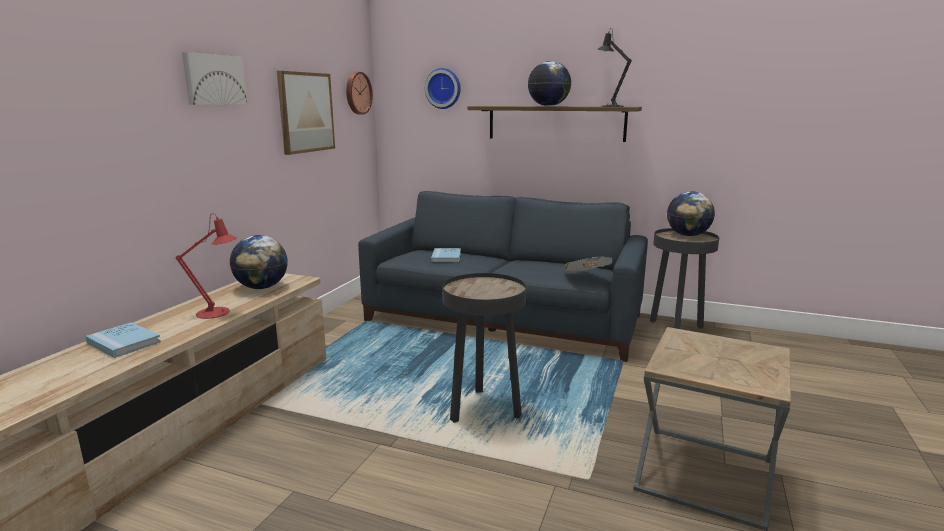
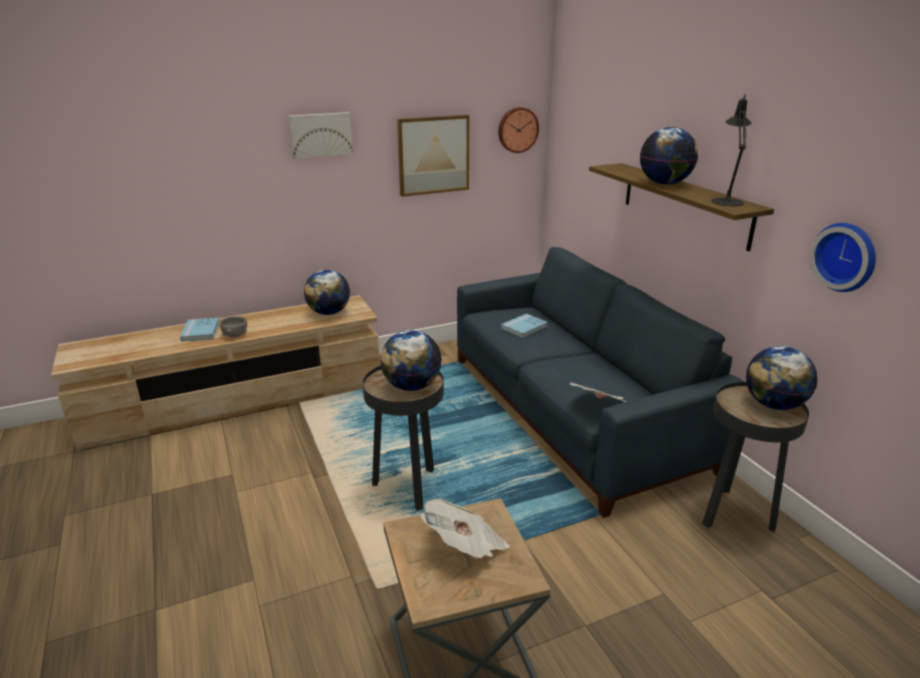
camera: 45 degrees right, 10 degrees up
(185, 331) = (235, 335): none -> grey bowl
(218, 312) = (272, 326): red table lamp -> none
(443, 88) = (597, 135): wall clock -> wall clock (846, 256)
(494, 288) = (411, 386): none -> globe
(713, 354) = (465, 546): none -> newspaper

